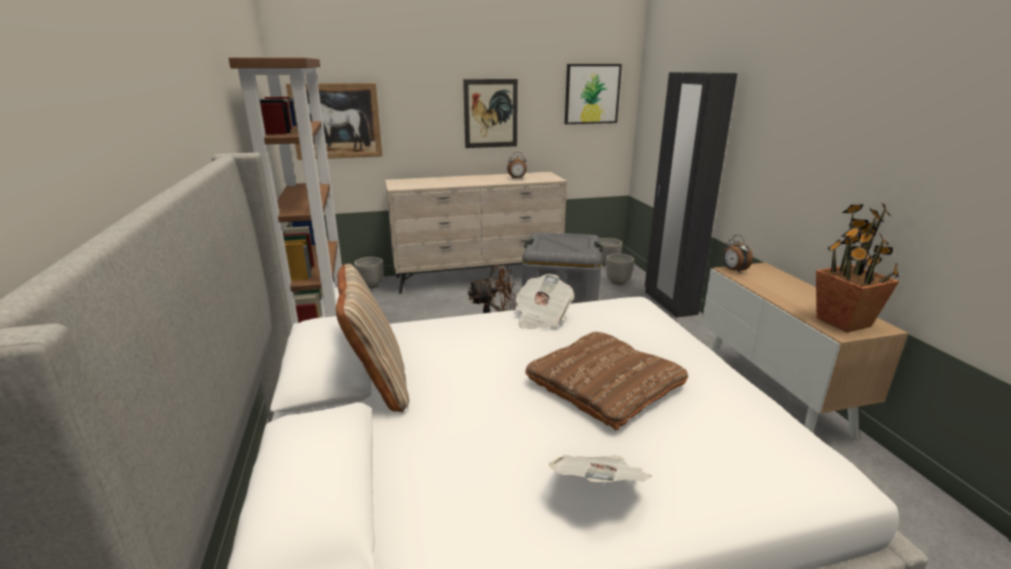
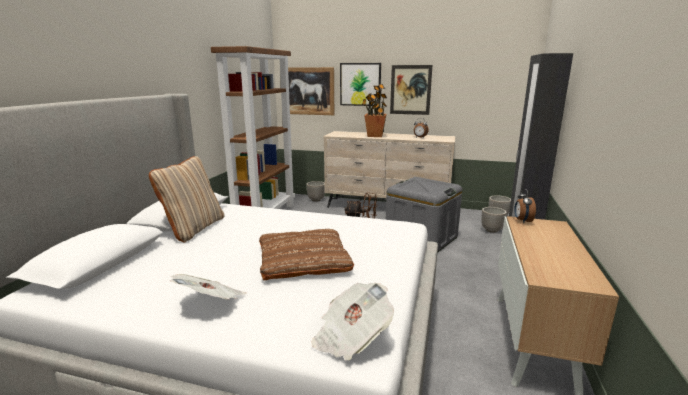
camera: 30 degrees right, 5 degrees down
(541, 317) = (328, 219): newspaper -> newspaper (351, 337)
(592, 94) = (495, 77): picture -> picture (360, 84)
(843, 322) = (559, 273): potted plant -> potted plant (374, 136)

